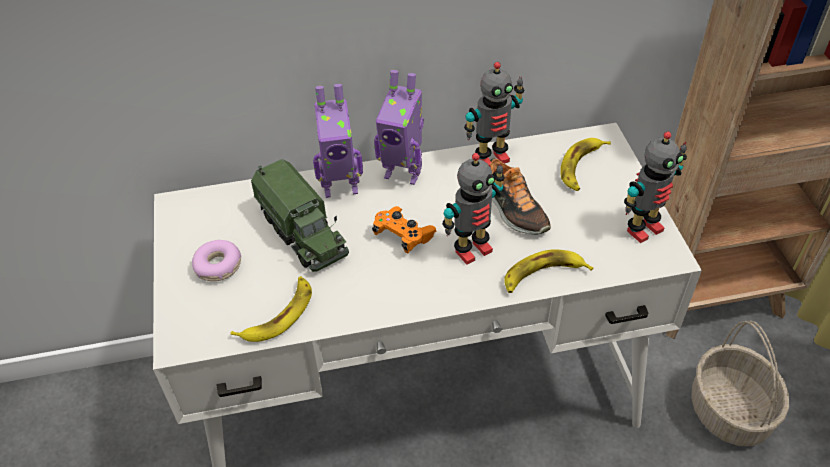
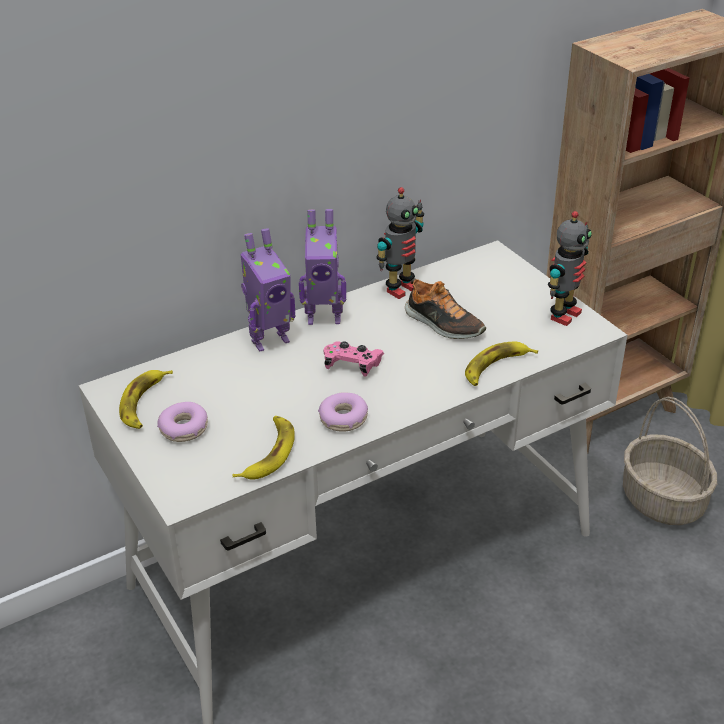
camera: 20 degrees left, 10 degrees down
(303, 233) = (253, 384): toy truck -> none
(365, 295) = (343, 419): none -> donut
(403, 236) = (352, 365): orange game controller -> pink game controller
(471, 249) = (422, 362): toy robot -> none
(582, 167) = (486, 279): banana -> banana (144, 403)

